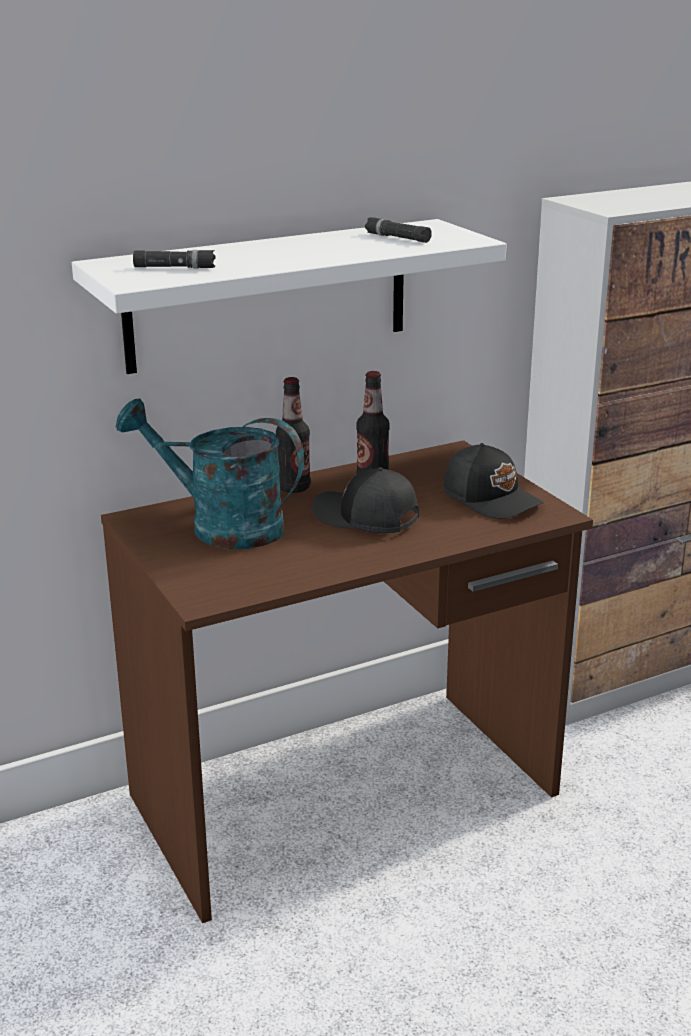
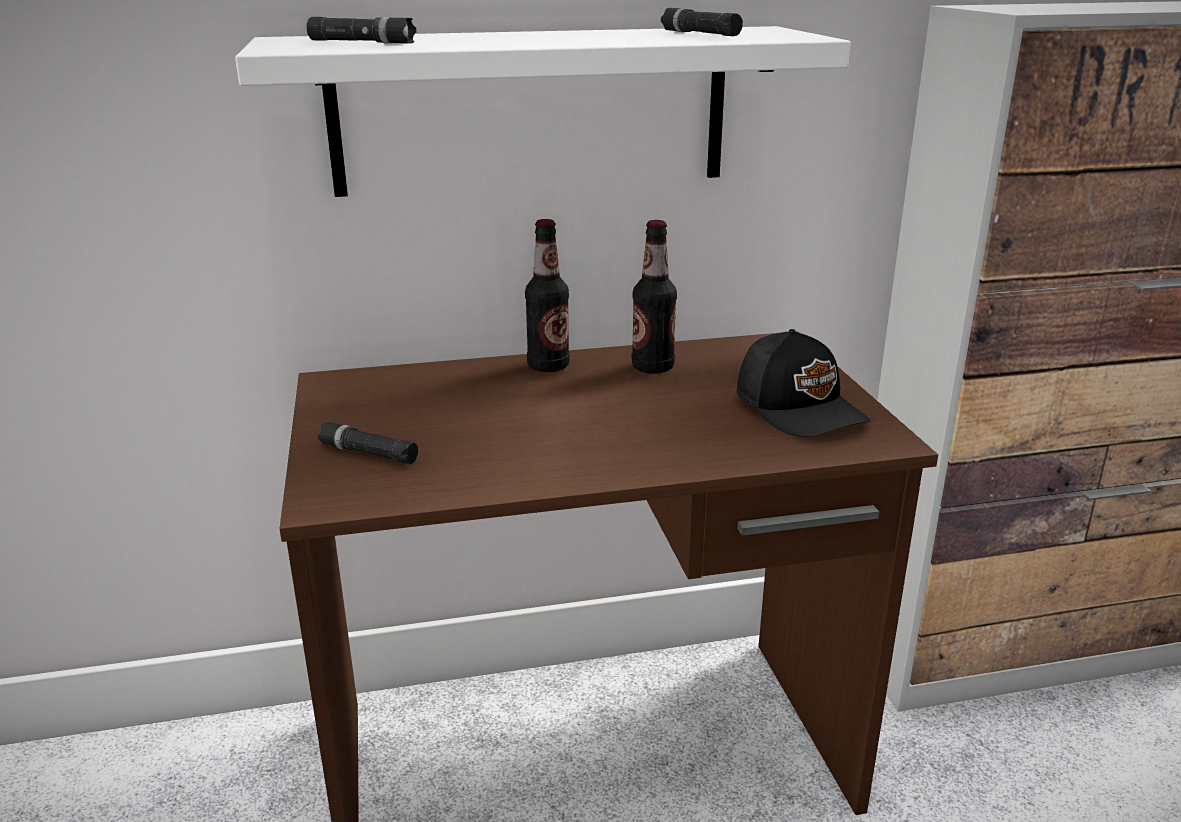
camera: 15 degrees right, 0 degrees up
(207, 566) = (368, 453): none -> black flashlight
(221, 526) = (425, 403): turquoise watering can -> none
(365, 518) = (615, 414): black cap -> none

